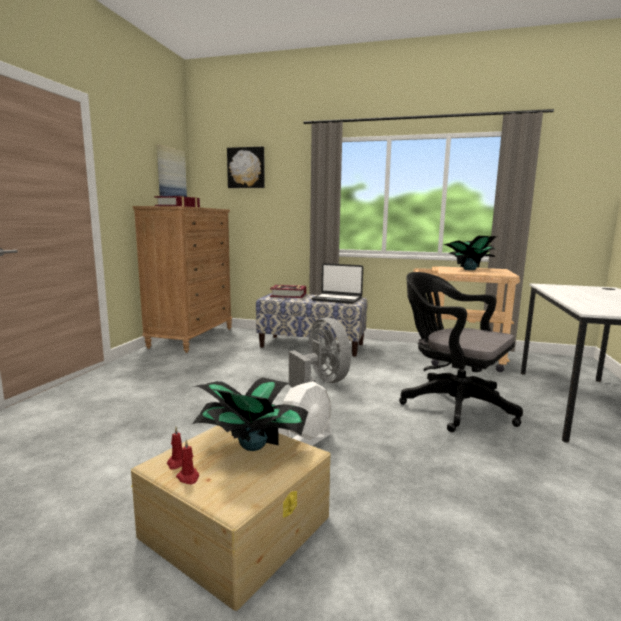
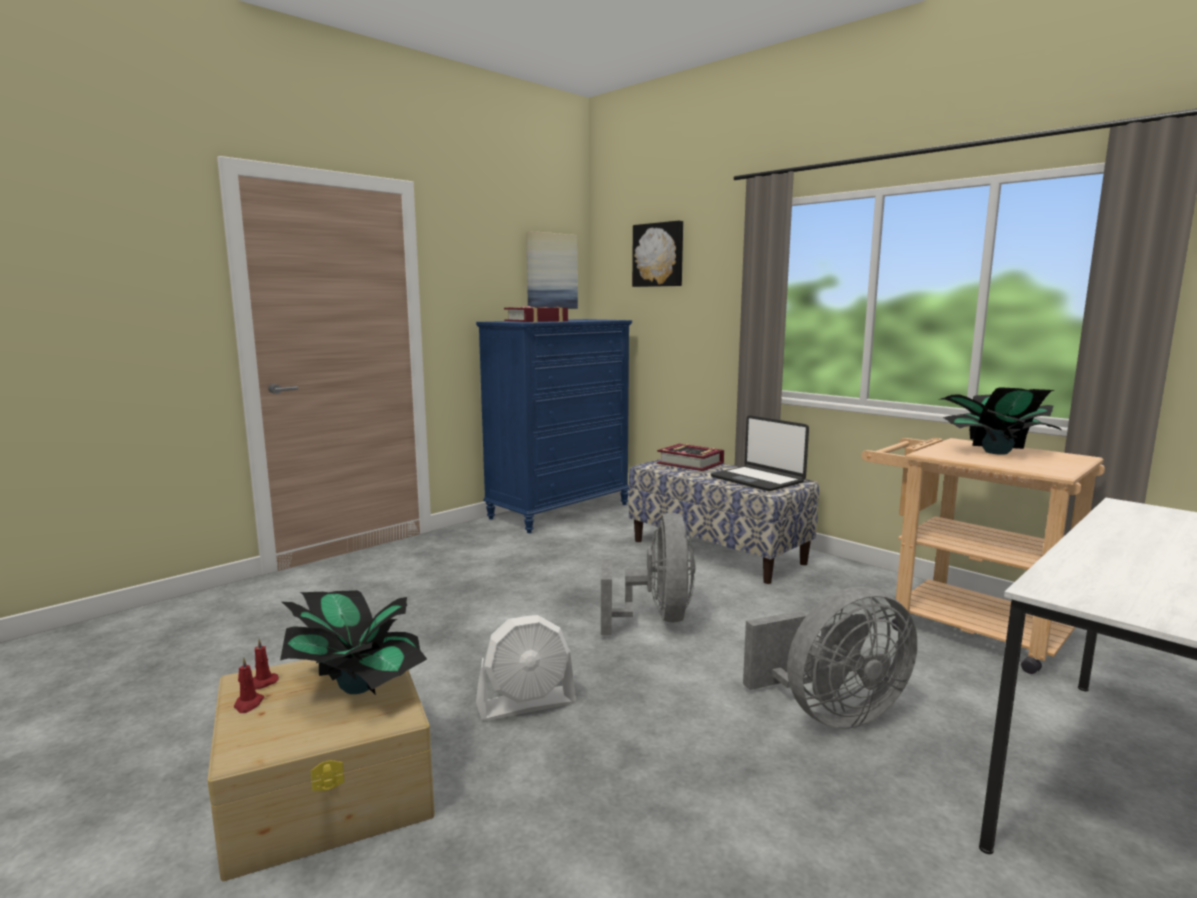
camera: 30 degrees right, 0 degrees up
(192, 337) = (559, 511): brown dresser -> blue dresser
(451, 406) = (831, 713): black office chair -> grey fan

